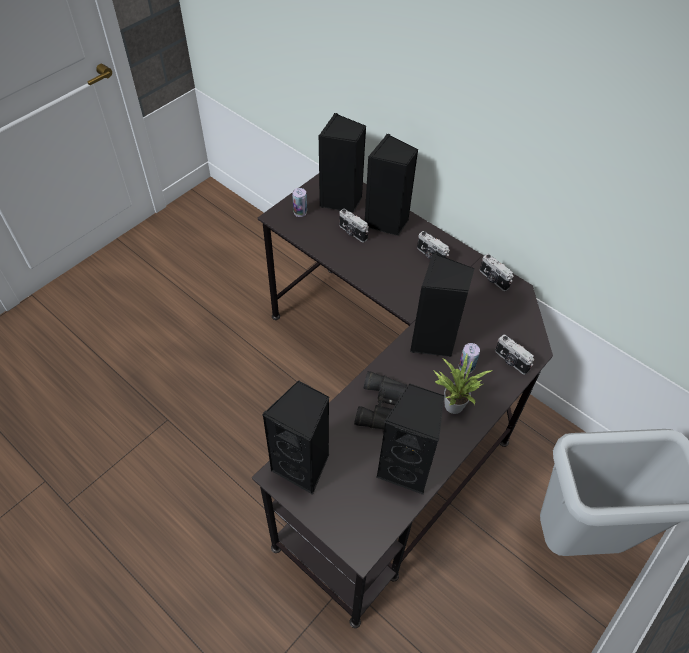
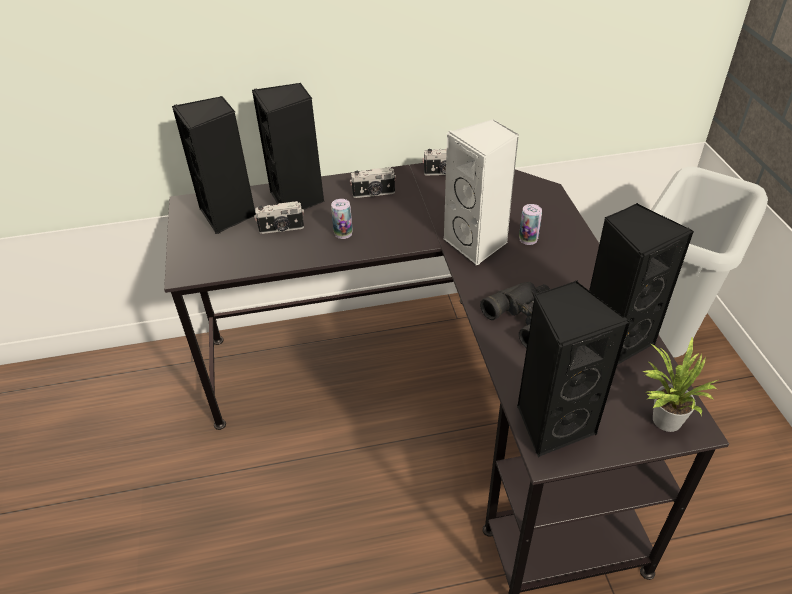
camera: 50 degrees left, 10 degrees down
(300, 212) = (203, 252): can -> can (343, 233)
(433, 341) = (478, 244): black speaker -> white speaker
(452, 403) = (562, 269): potted plant -> potted plant (662, 419)
(511, 361) = (546, 209): camera -> none

